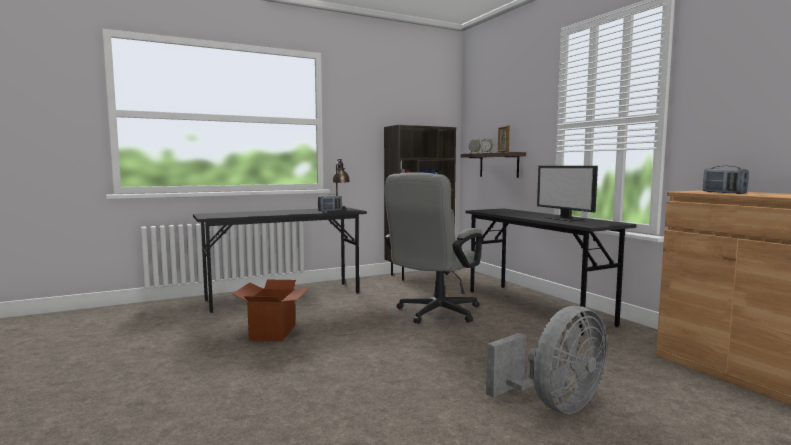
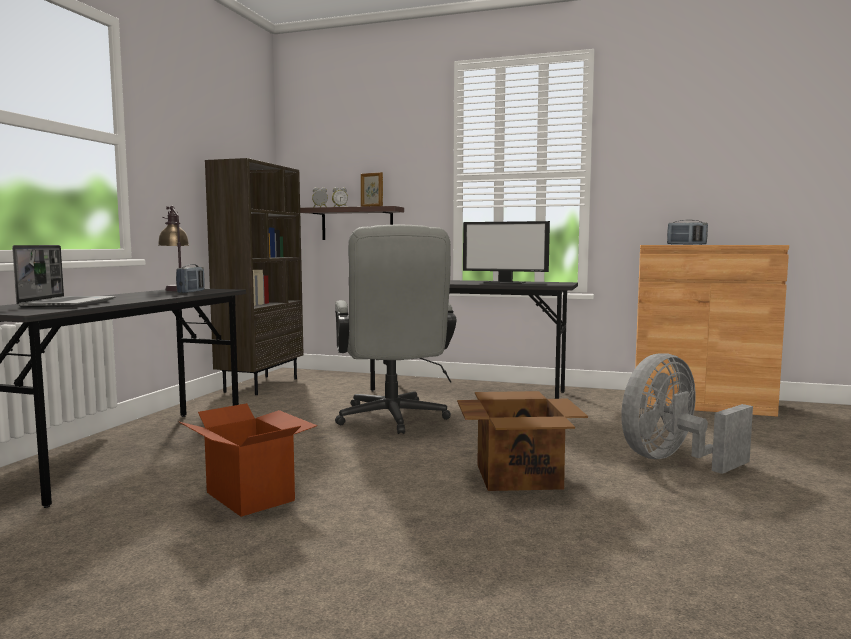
camera: 45 degrees left, 0 degrees up
(246, 214) = (68, 303): none -> laptop
(412, 371) = (518, 476): none -> cardboard box
(554, 405) = (672, 460): grey fan -> grey fan turned 135 degrees counterclockwise

